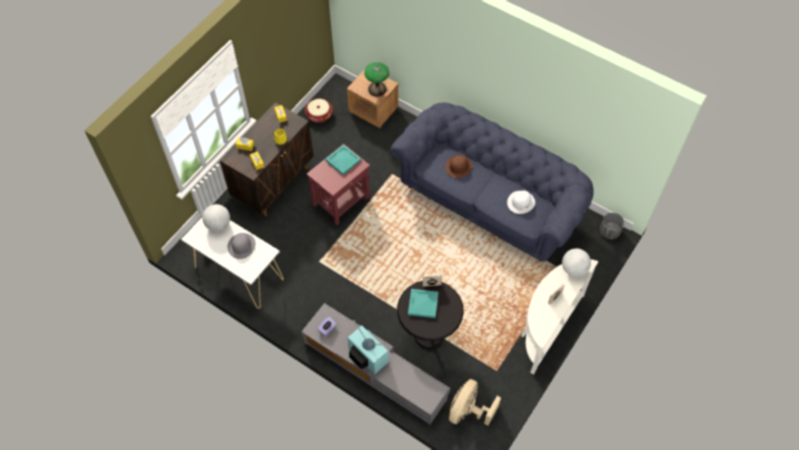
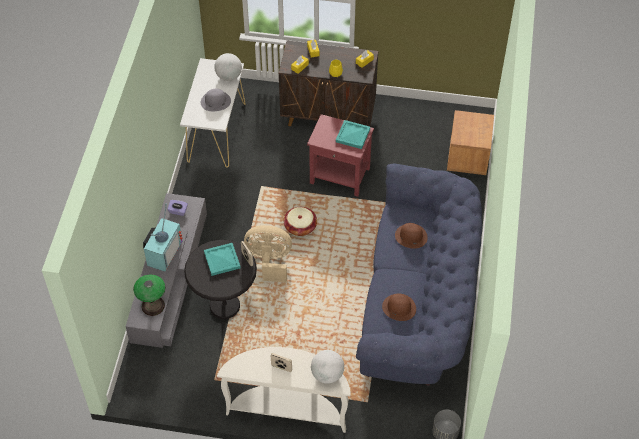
camera: 65 degrees right, 5 degrees down
(319, 115) = (431, 117): basket -> basket (300, 227)
(377, 89) = (470, 134): table lamp -> table lamp (153, 305)
(468, 411) = (158, 370): beige fan -> beige fan (269, 261)
(521, 202) = (399, 307): white hat -> brown hat

